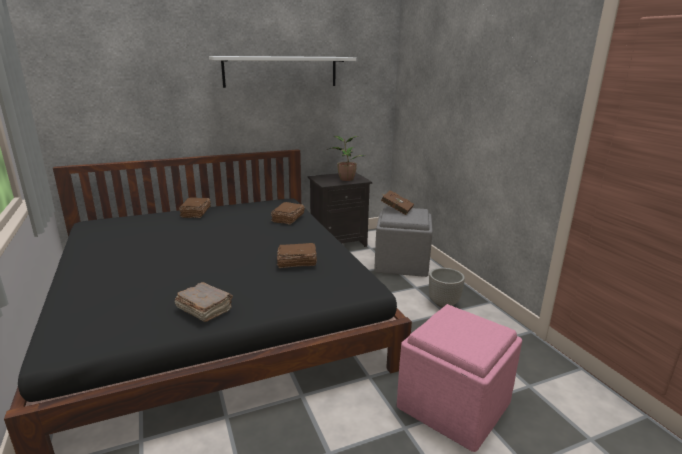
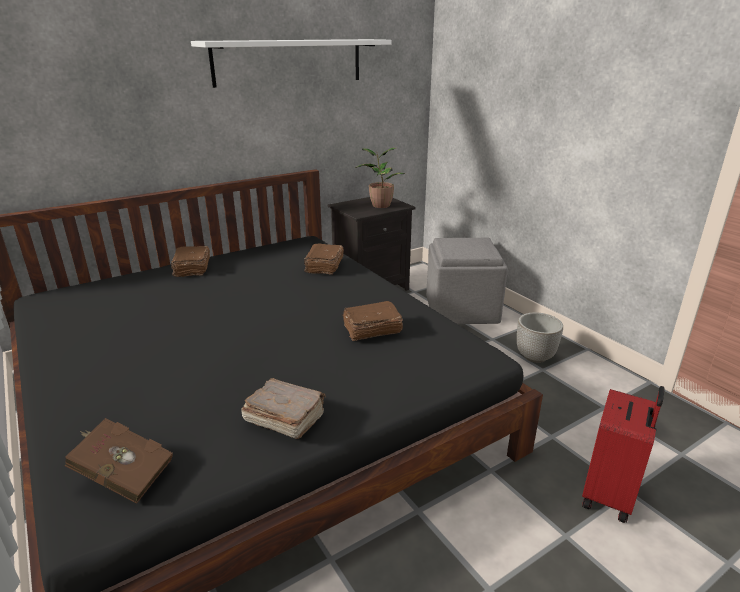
camera: 10 degrees left, 5 degrees up
(395, 210) = (452, 241): brown book -> brown book (122, 474)
(454, 406) = (610, 495): pink ottoman -> red suitcase

